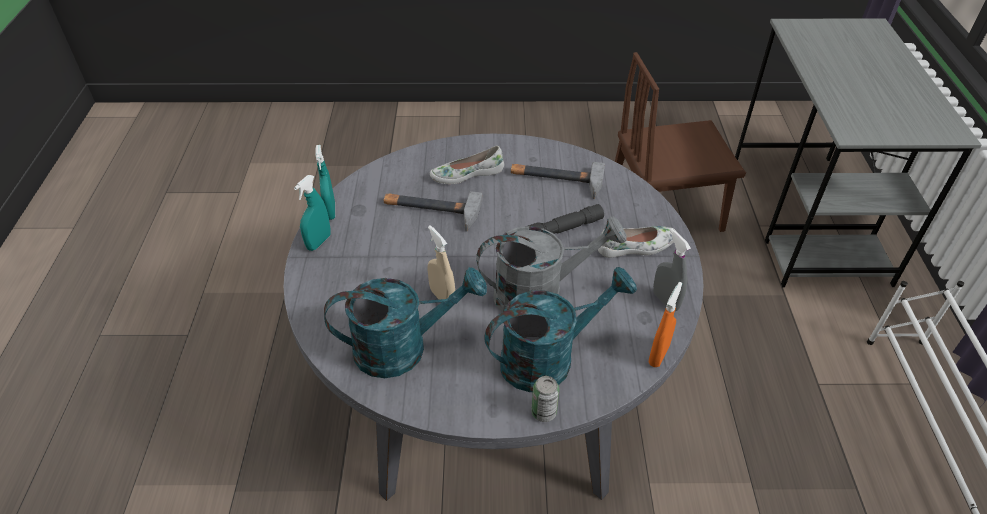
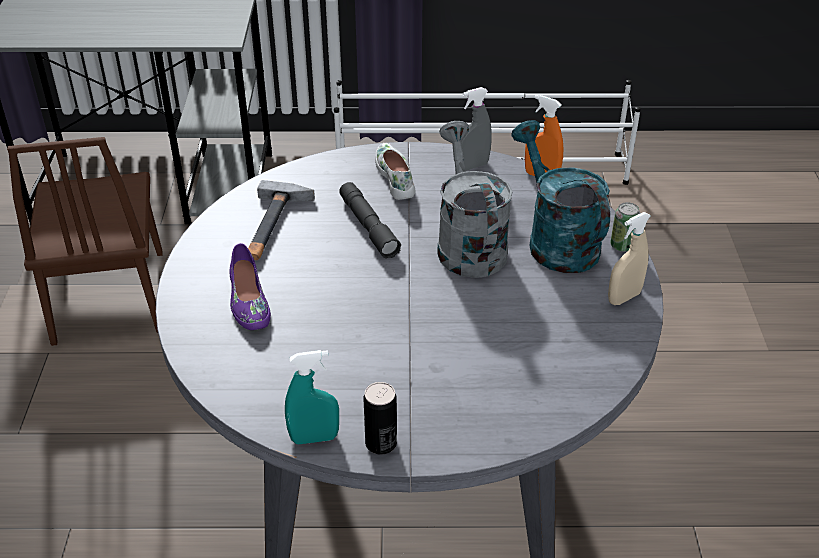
camera: 90 degrees left, 5 degrees down
(318, 242) = (381, 443): turquoise spray bottle -> can
(403, 347) = (559, 345): turquoise watering can -> none
(431, 210) = (321, 333): hammer -> none
(442, 297) = (479, 317): beige spray bottle -> beige spray bottle (624, 297)
(467, 173) = (248, 301): white shoe -> purple shoe

